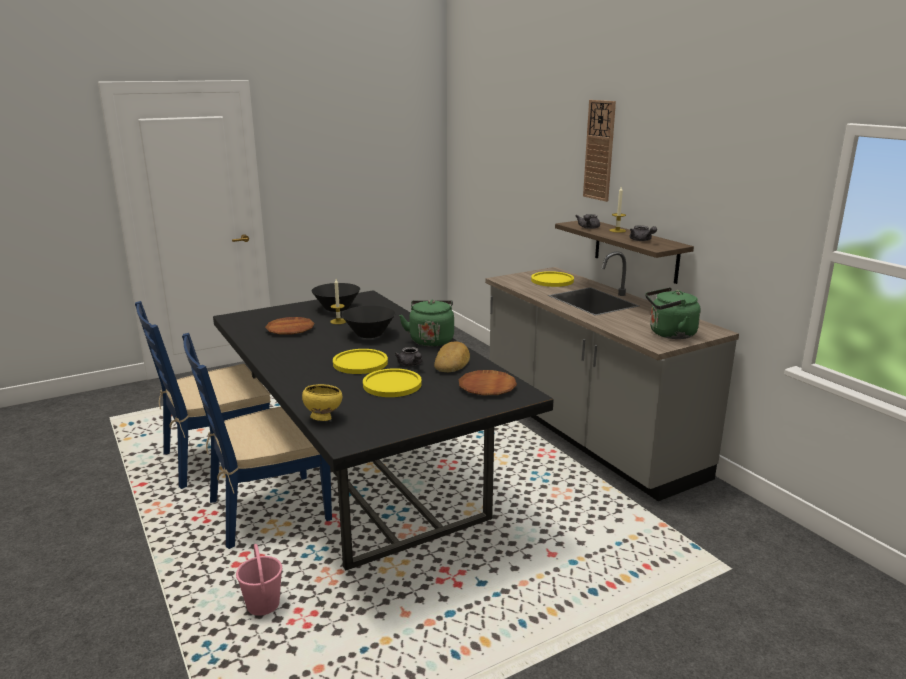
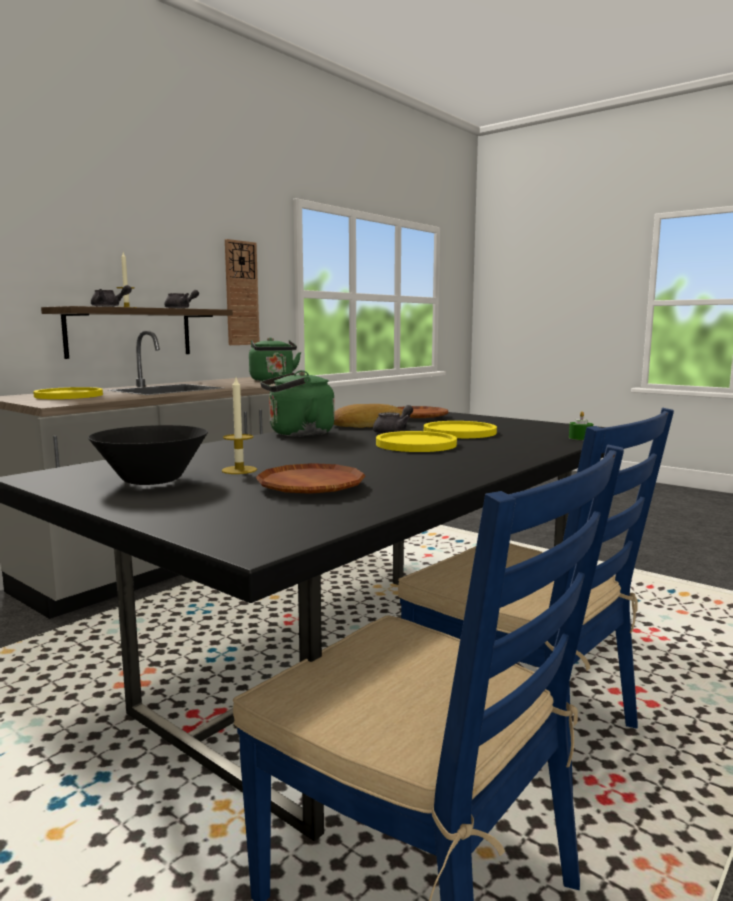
camera: 110 degrees left, 10 degrees down
(263, 605) = (670, 662): pink bucket -> none
(323, 418) = (580, 438): yellow bowl -> green candle
(369, 334) = (298, 452): black bowl -> none
(599, 150) = (43, 208): wall clock -> wall clock (241, 293)

